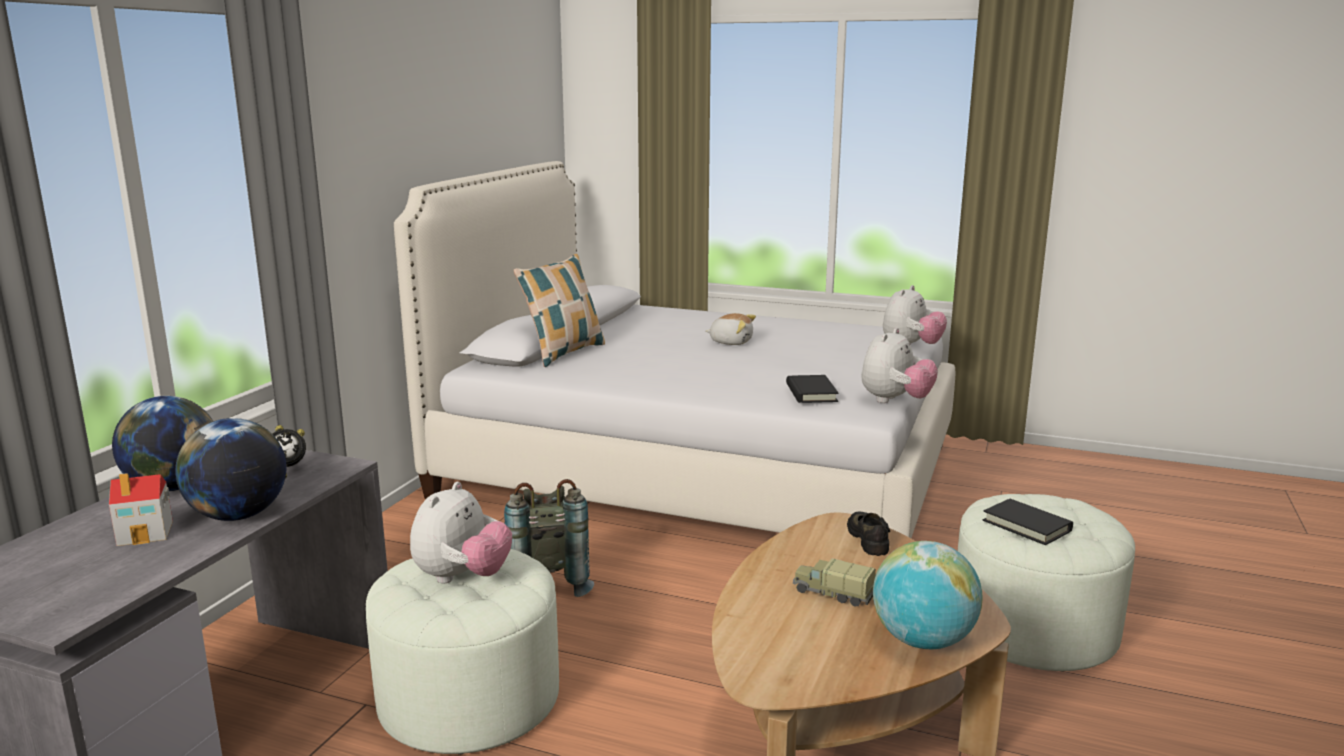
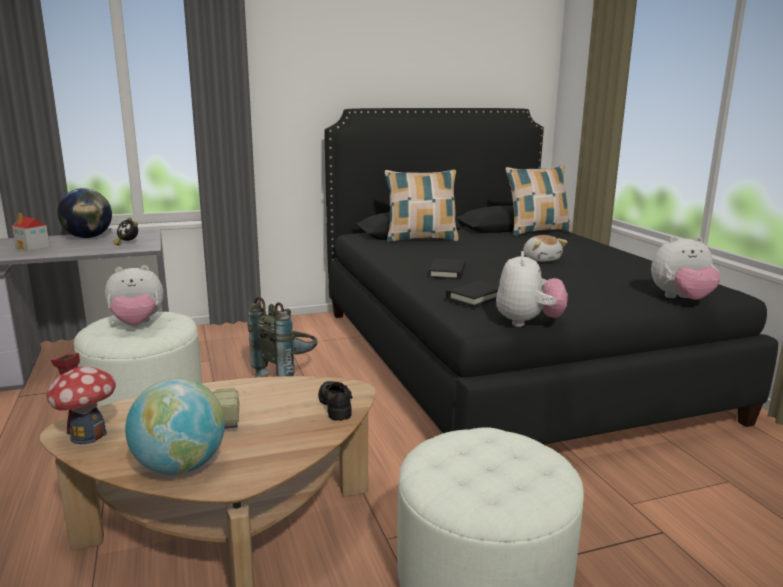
camera: 50 degrees right, 0 degrees up
(238, 516) = (64, 251): globe -> none
(634, 313) = (537, 231): none -> pillow
(697, 471) = (502, 359): white bed -> black bed
(791, 675) = (88, 435): none -> toy house
(869, 539) = (336, 405): black shoe -> black shoe turned 60 degrees counterclockwise
(895, 401) = (528, 322): plush toy -> plush toy turned 75 degrees counterclockwise
(1027, 525) = (455, 458): black book -> black book (447, 272)

